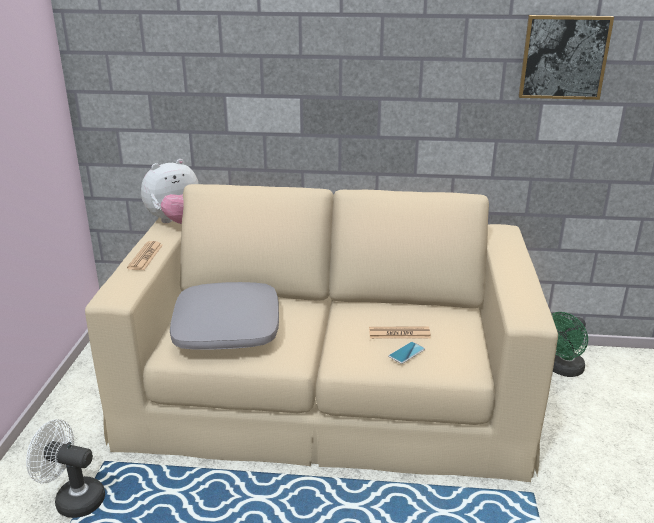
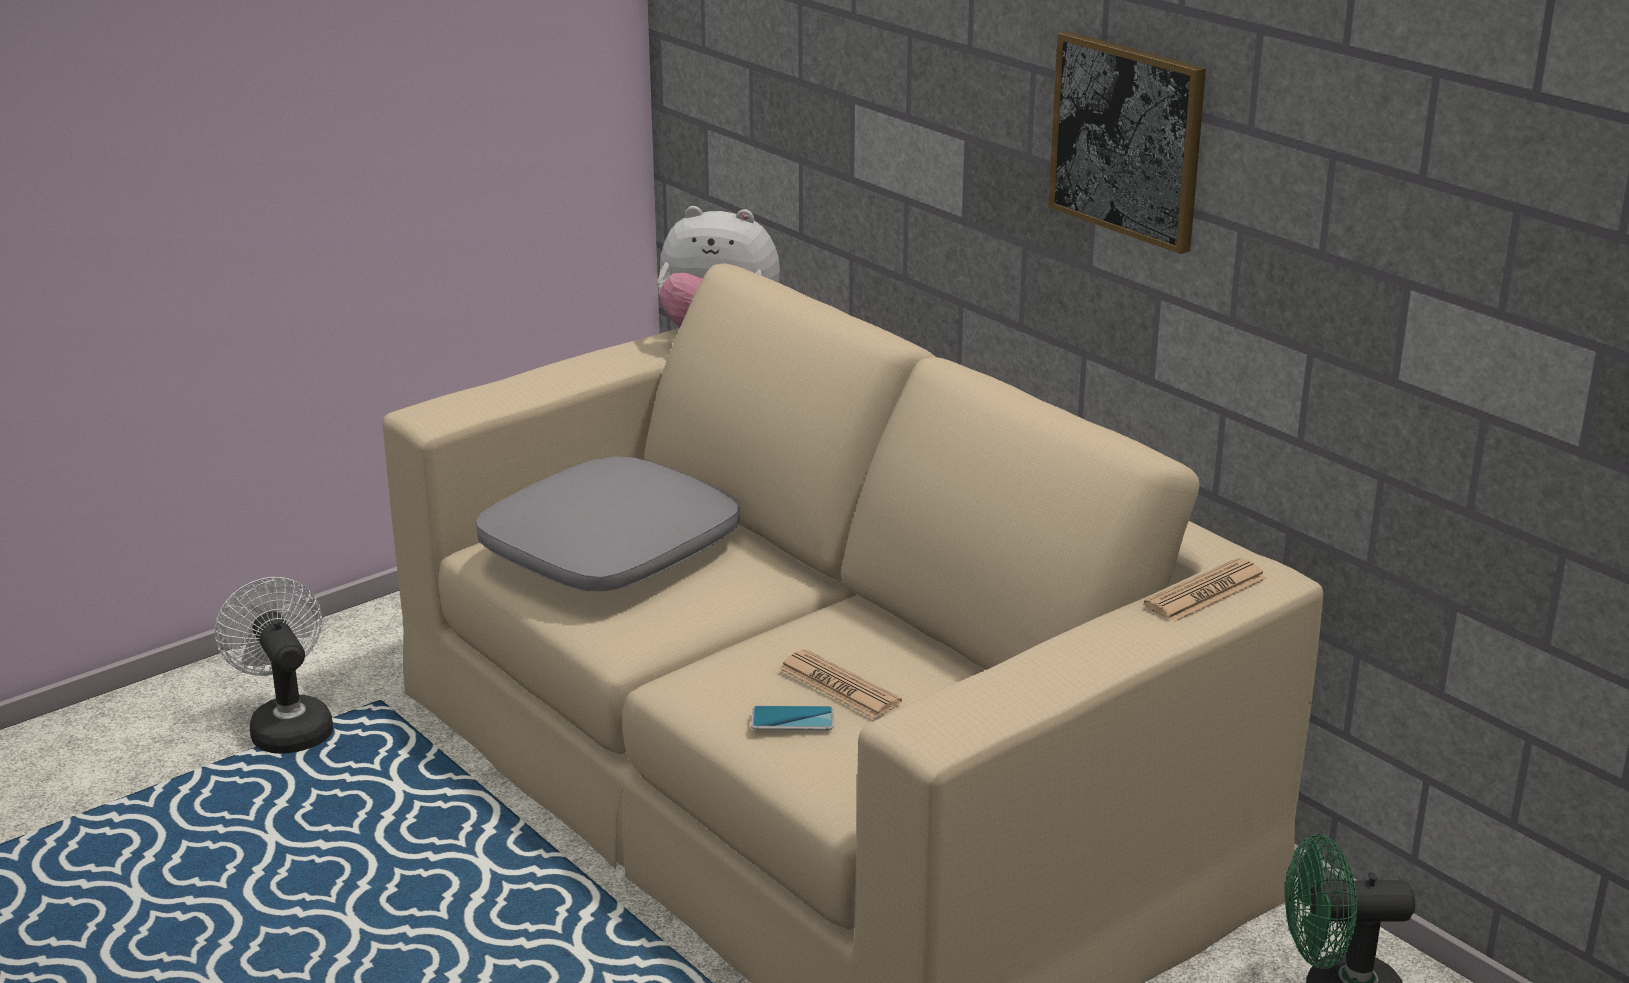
camera: 45 degrees right, 0 degrees up
(145, 256) = (572, 372): newspaper -> newspaper (1206, 592)
(564, 57) = (1450, 181): picture -> picture (1128, 139)

